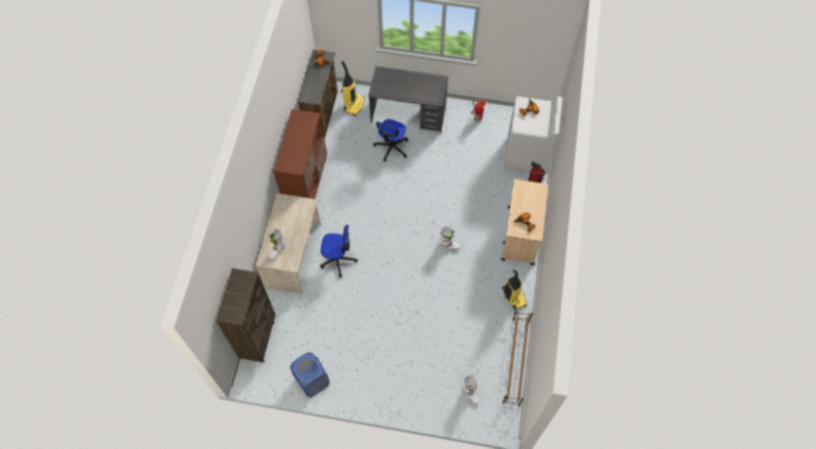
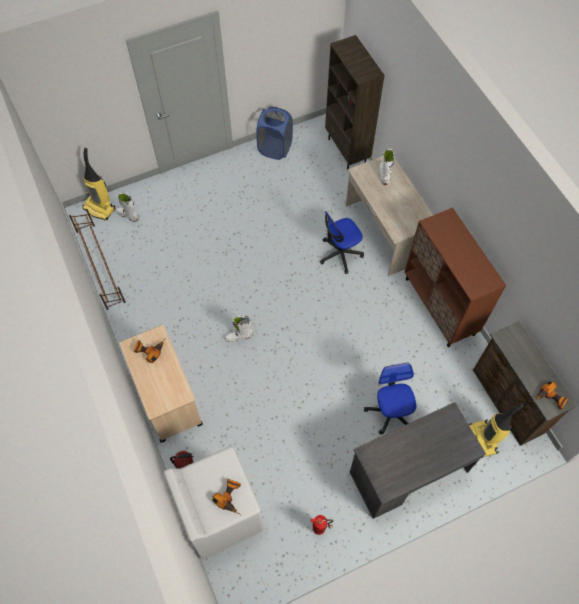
camera: 145 degrees right, 0 degrees up
(513, 297) = (137, 324): vacuum cleaner -> vacuum cleaner (100, 208)

